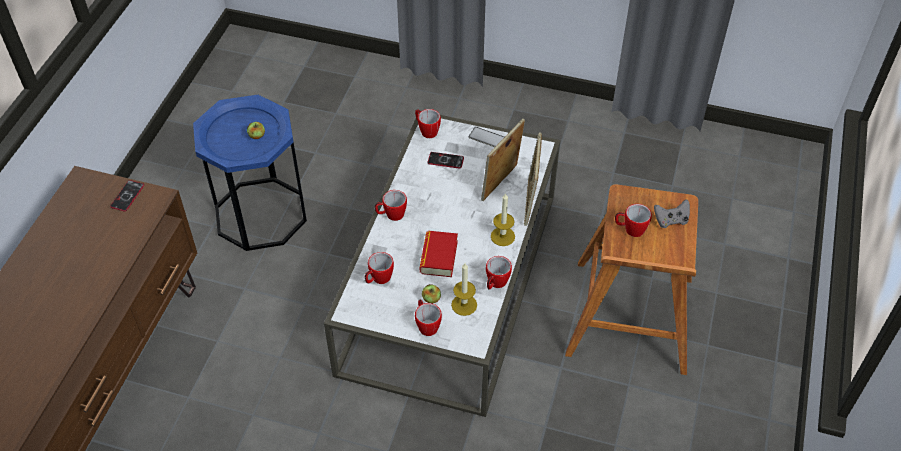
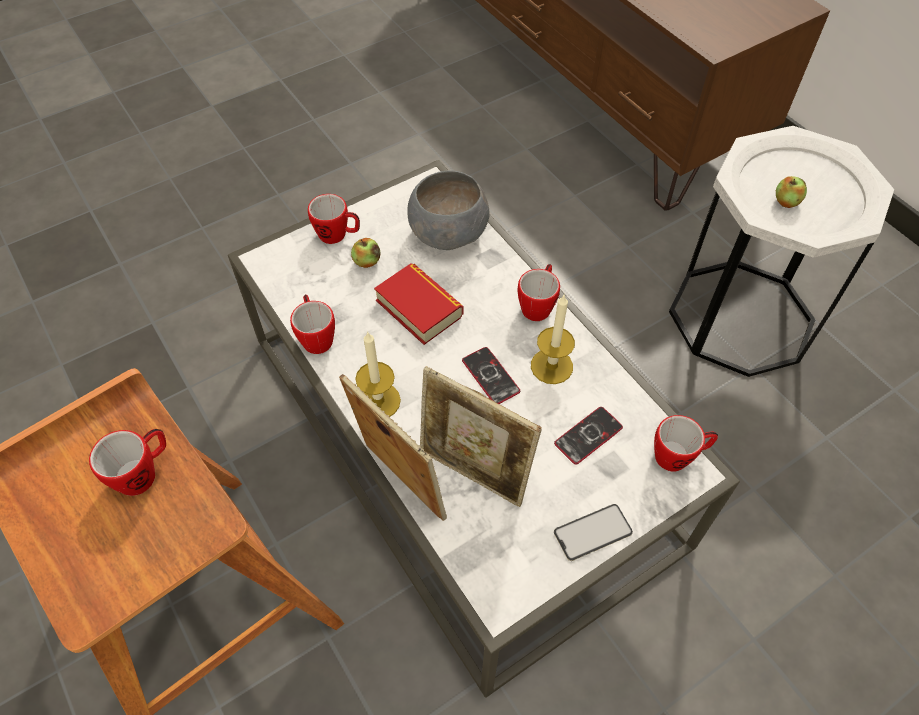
camera: 130 degrees right, 5 degrees up
(127, 196) = (737, 26): phone -> phone (490, 376)
(260, 214) = (740, 317): blue side table -> white side table
(378, 279) = (447, 233): mug -> grey bowl
(464, 305) = (324, 285): candle -> candle (551, 366)
(501, 184) = (473, 473): picture frame -> picture frame turned 135 degrees clockwise
(671, 220) = (85, 550): grey game controller -> none

